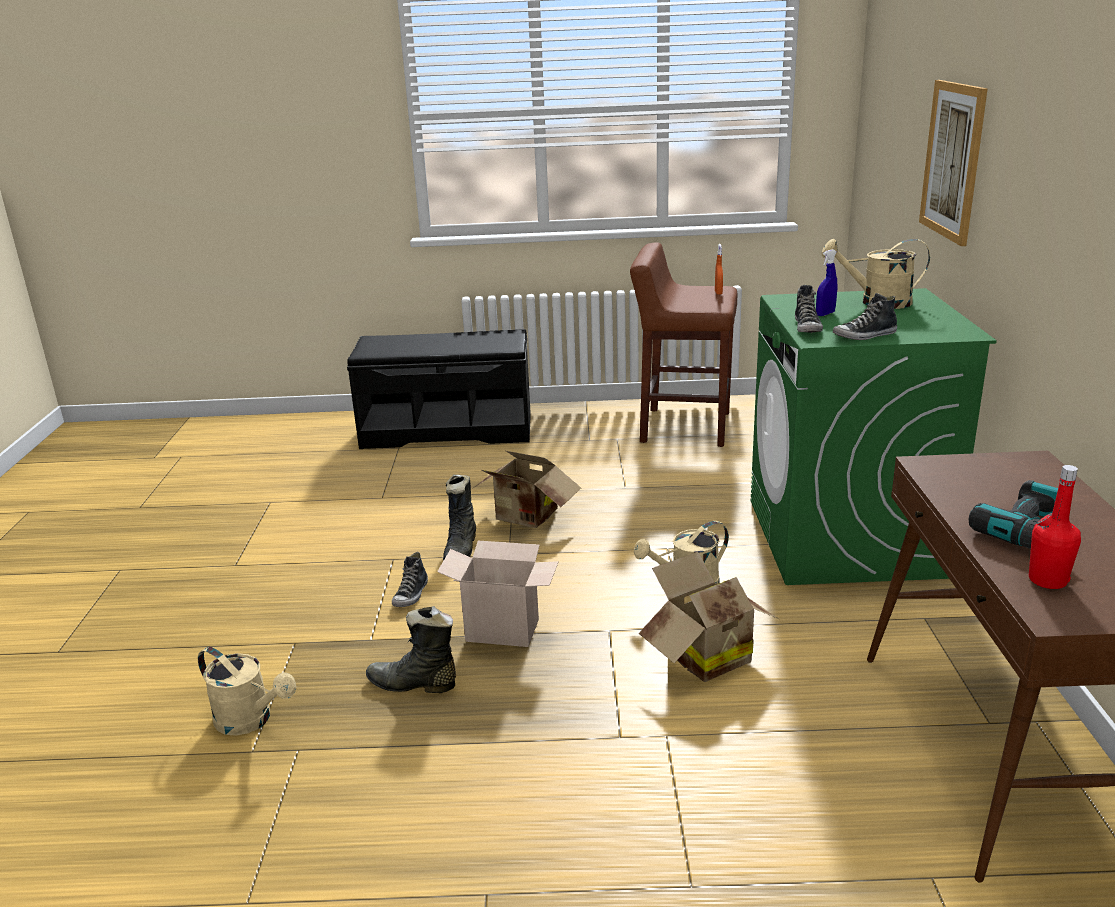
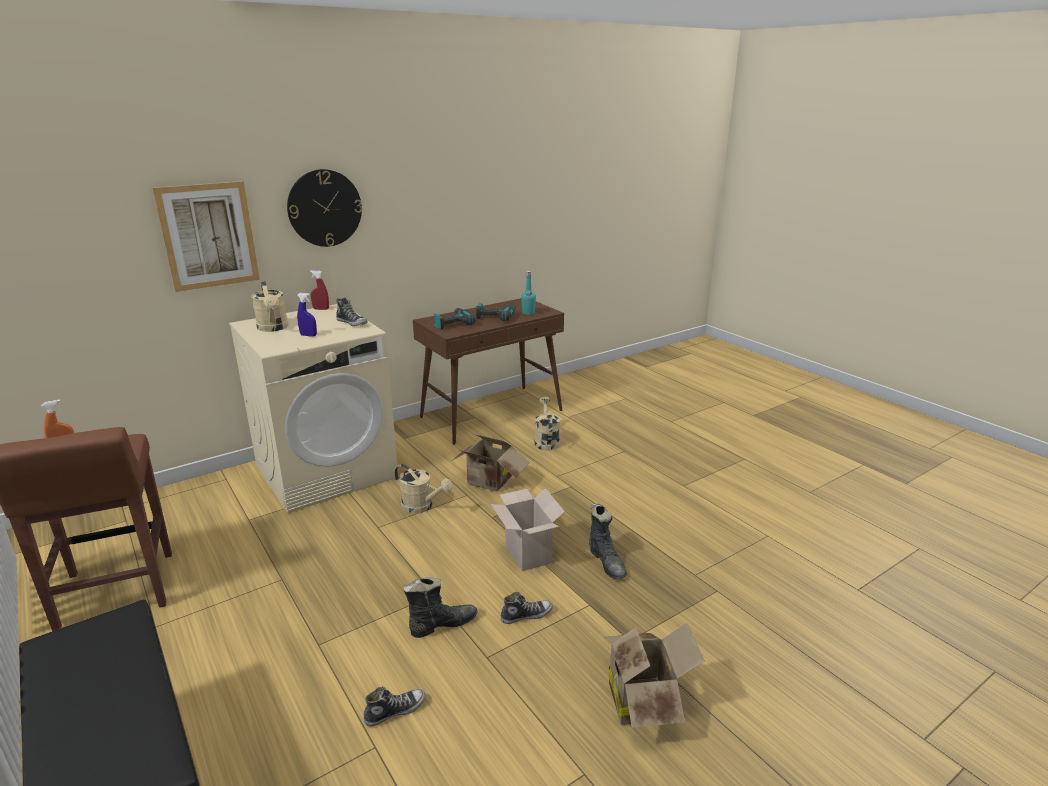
camera: 125 degrees left, 0 degrees up
(251, 720) = (703, 607): beige watering can -> beige watering can (546, 441)
(526, 518) = (368, 612): cardboard box -> cardboard box (644, 700)
(807, 327) = (342, 335): shoe -> shoe (395, 711)
(845, 538) = (327, 471): green washing machine -> beige washing machine
(962, 327) = (321, 309): none -> red spray bottle
(995, 478) = (452, 324): none -> power drill
(1036, 162) = (324, 208): none -> wall clock
(1047, 580) = (528, 313): red bottle -> turquoise bottle

